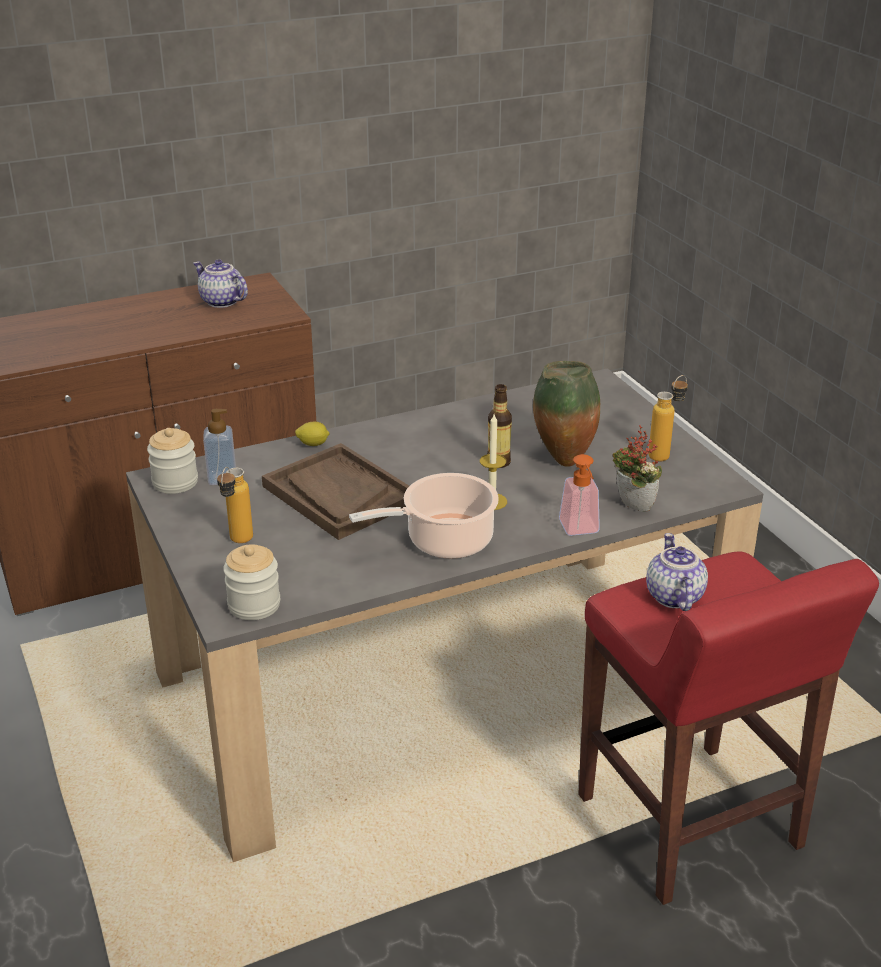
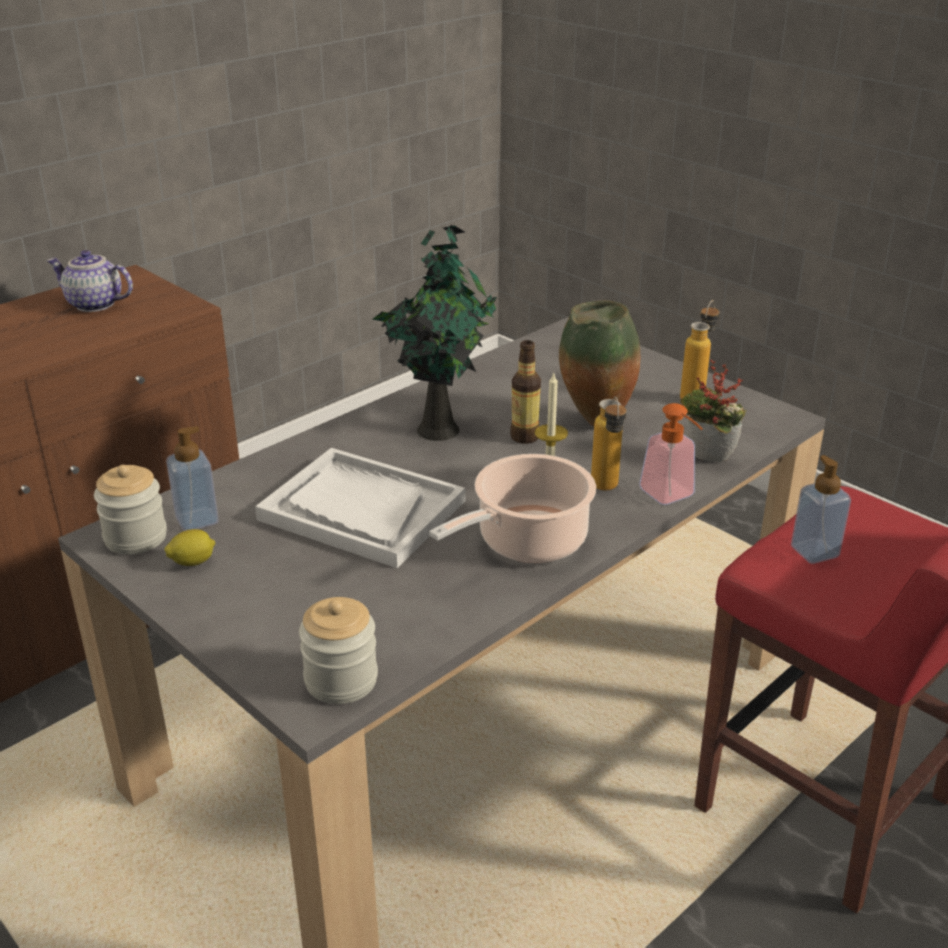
camera: 20 degrees left, 0 degrees up
(237, 543) = (268, 600): bottle -> bottle (606, 490)
(313, 444) = (290, 456): lemon -> lemon (192, 562)
(339, 494) = (361, 510): brown tray -> white tray
(437, 443) = (439, 428): none -> potted plant
(672, 596) = (814, 552): teapot -> soap dispenser

